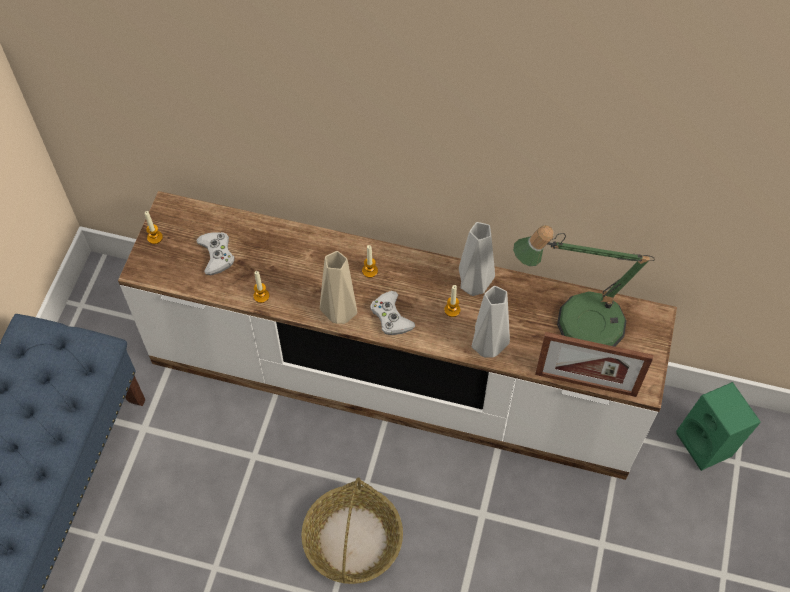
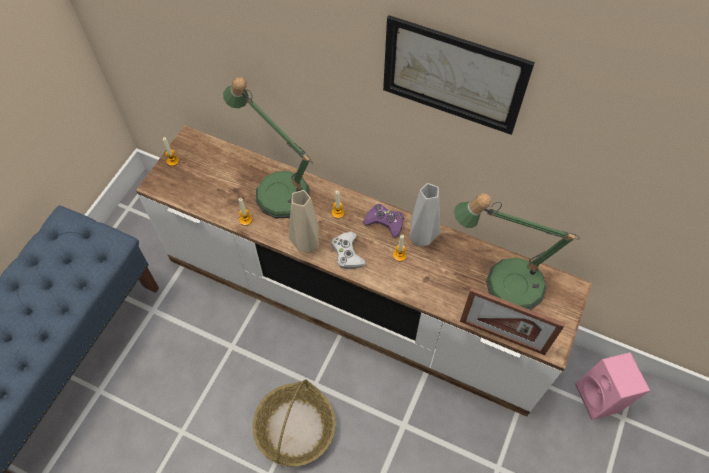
camera: 10 degrees right, 0 degrees up
(216, 255) = (218, 181): white game controller -> none
(290, 252) = (277, 188): none -> table lamp
(427, 273) = (385, 222): none -> purple game controller
(488, 348) = (424, 293): grey vase -> none
(494, 104) = (453, 75): none -> picture
(709, 444) = (601, 398): green speaker -> pink speaker

